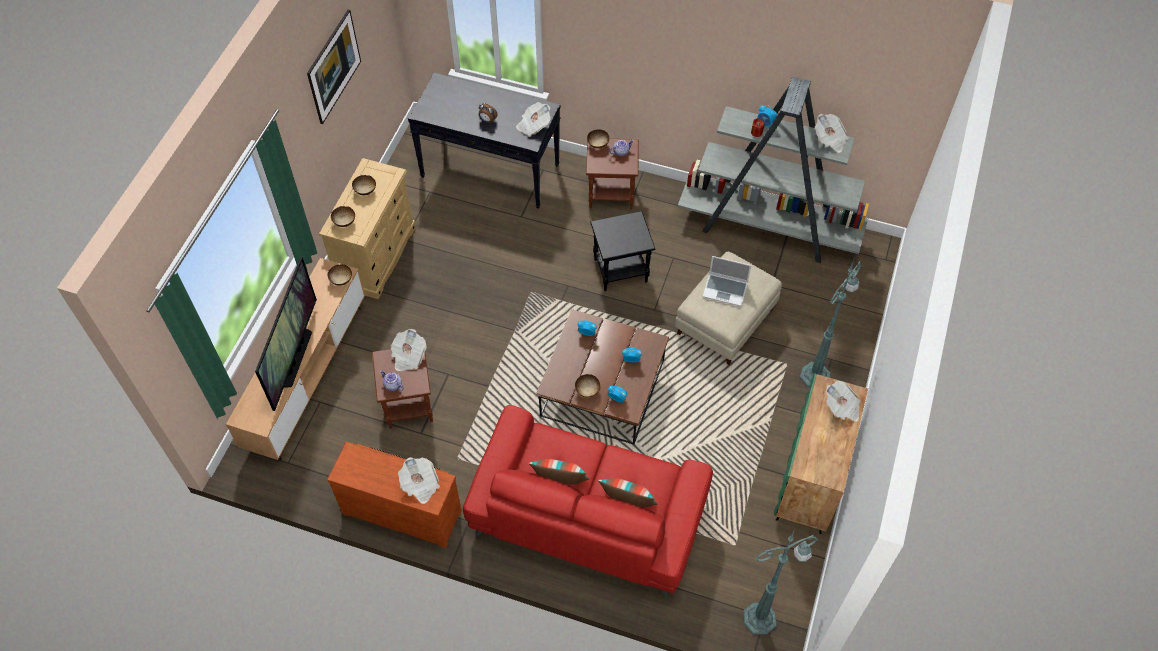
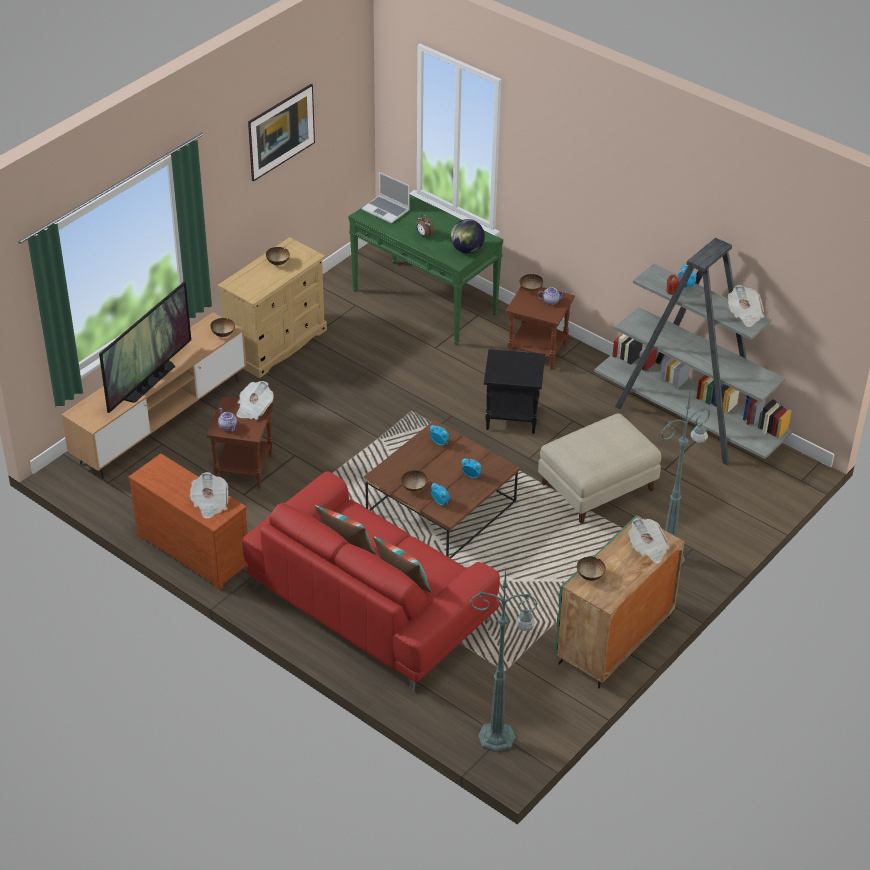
camera: 20 degrees right, 15 degrees down
(344, 222) = (246, 282): bowl -> bowl (590, 576)
(491, 171) = (425, 303): black console table -> green console table
(533, 125) = (467, 250): newspaper -> globe
(725, 290) = (597, 442): laptop -> laptop (386, 210)

